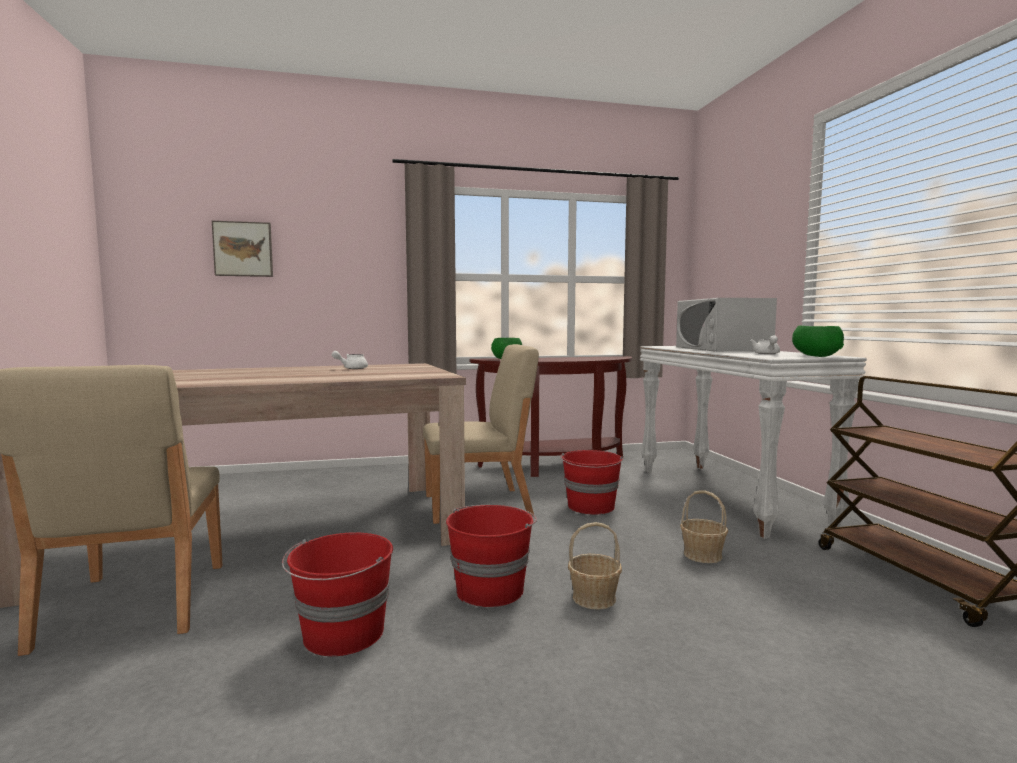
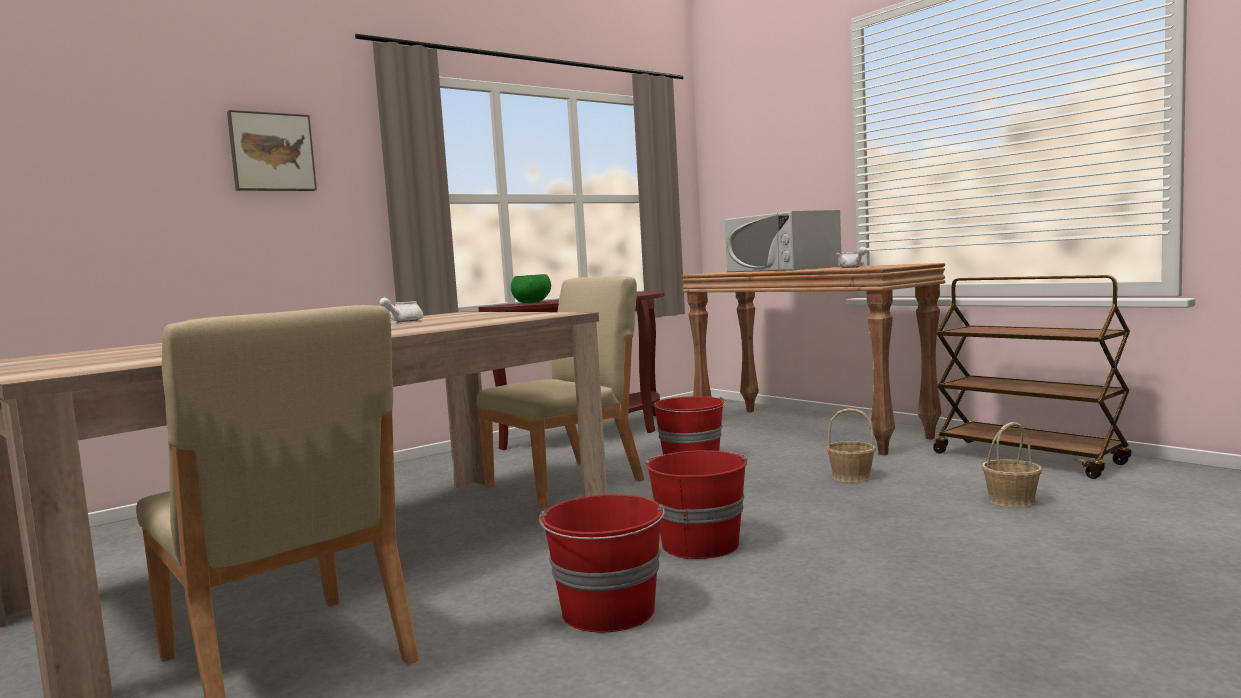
camera: 25 degrees left, 0 degrees up
(243, 249) = (131, 161): picture -> picture (271, 152)
(594, 598) = (806, 527): basket -> basket (1012, 501)
(728, 496) = (809, 430): white console table -> brown console table
(815, 356) = (904, 265): green bowl -> none

